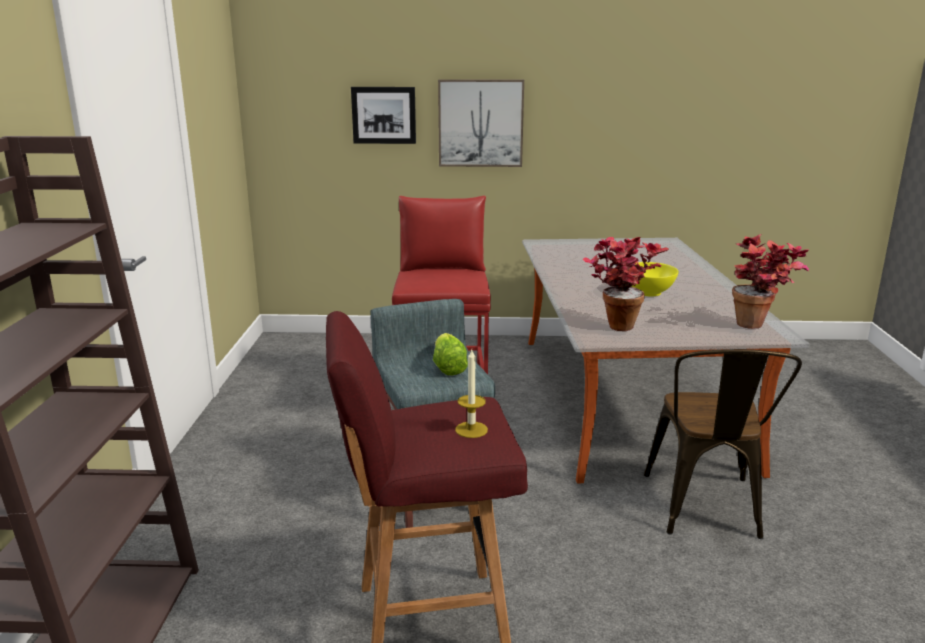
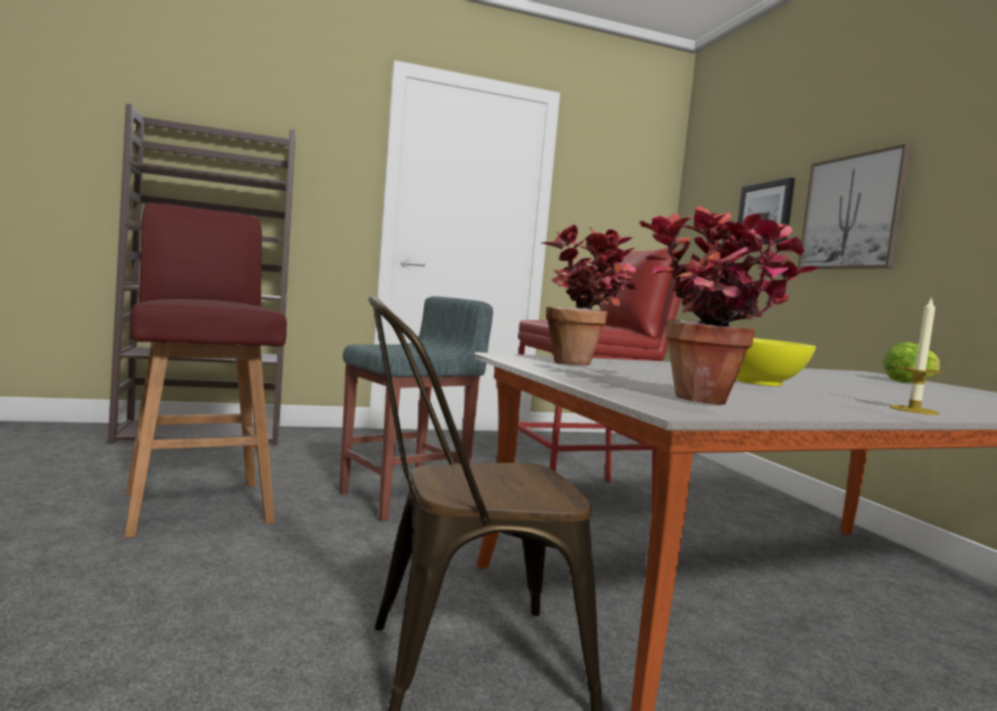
camera: 70 degrees right, 15 degrees down
(448, 367) = (415, 350): lettuce -> lettuce (910, 382)
(471, 430) = (194, 299): candle -> candle (914, 410)

